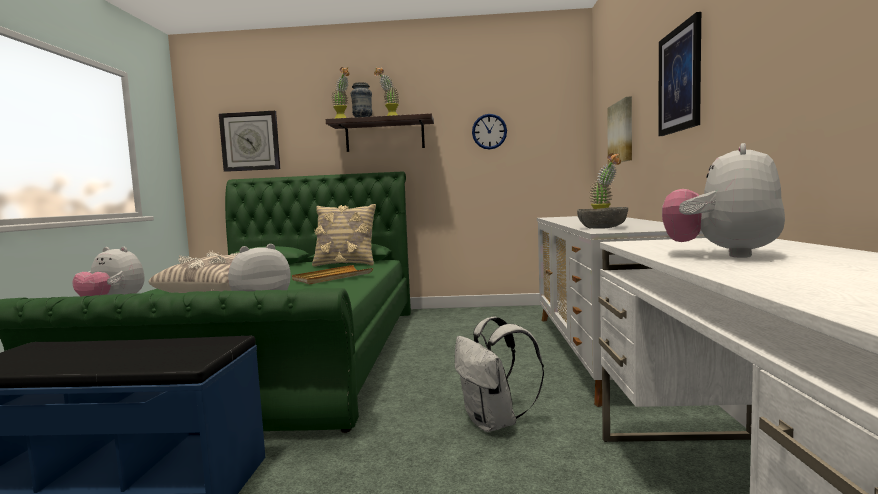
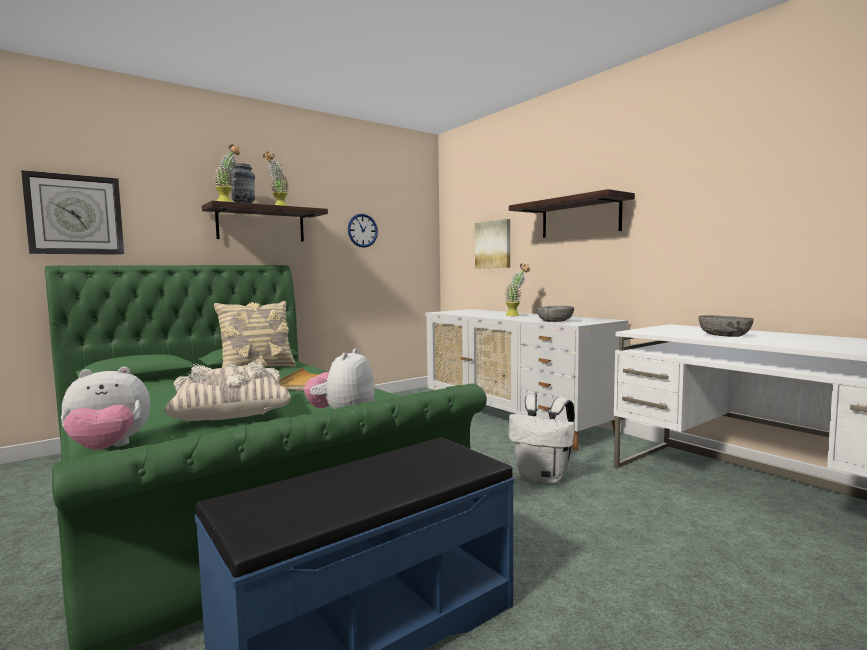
camera: 40 degrees left, 0 degrees up
(680, 80) = (580, 217): picture -> shelf
(721, 254) = (724, 336): plush toy -> grey bowl

